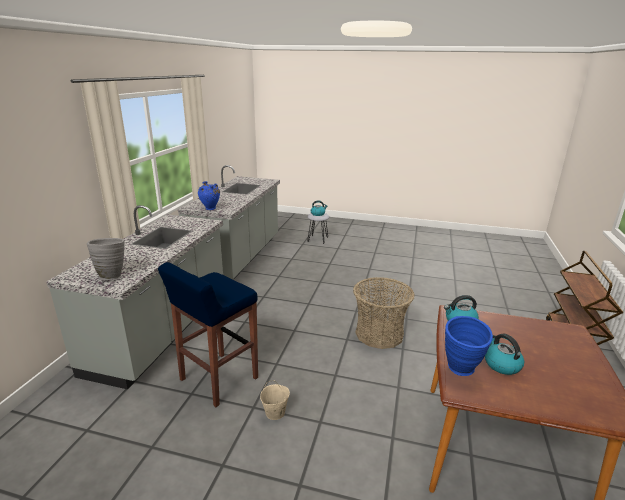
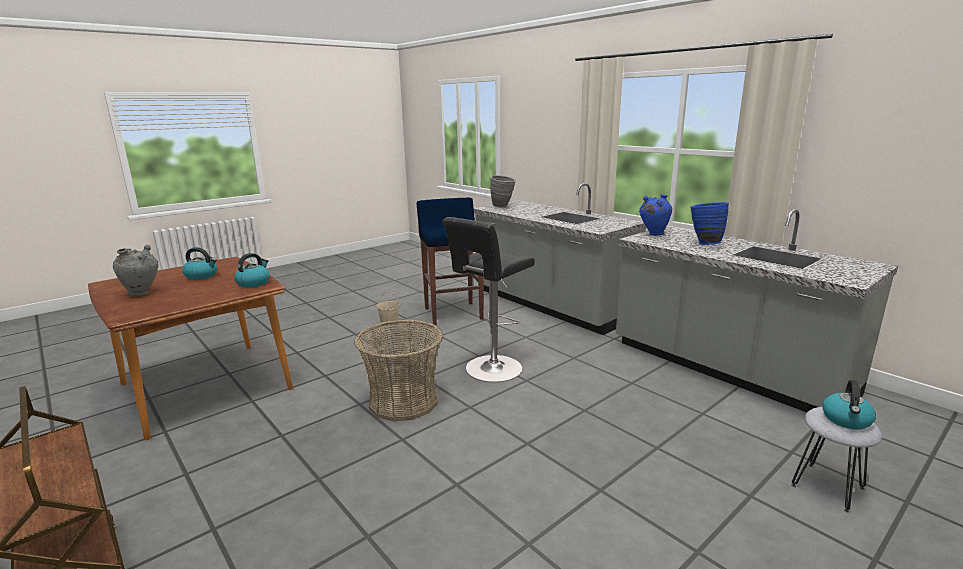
camera: 125 degrees right, 5 degrees down
(309, 319) = (491, 370): none -> black stool
(461, 372) = (231, 265): blue vase -> blue vase (704, 244)
(566, 361) = (142, 294): none -> grey vase

